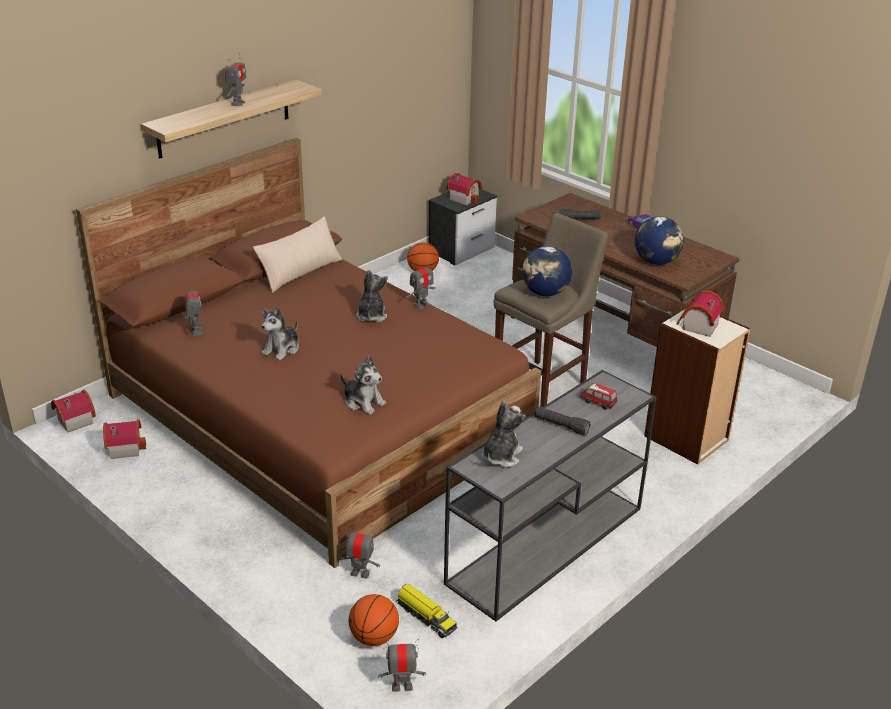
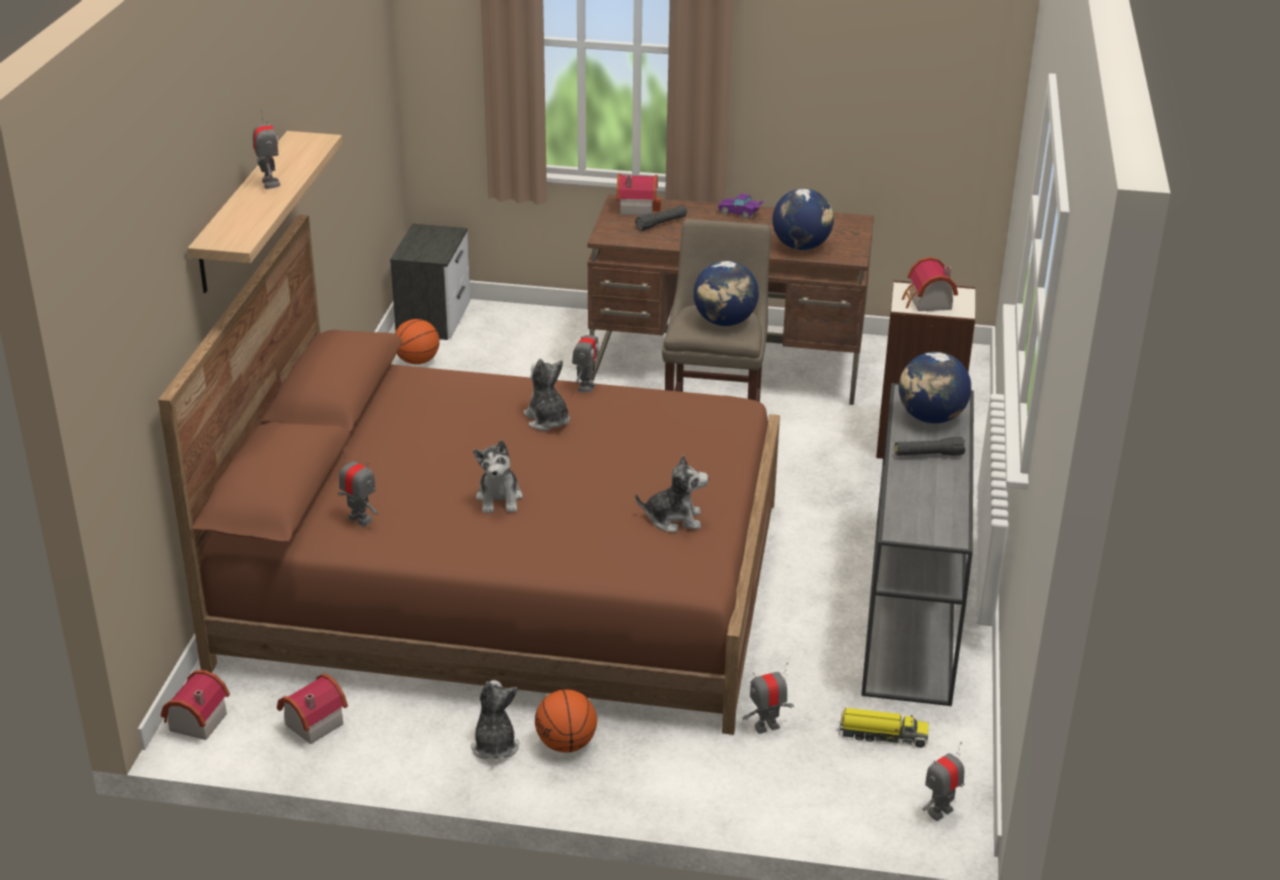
camera: 35 degrees left, 0 degrees up
(300, 272) = (387, 400): beige pillow -> none
(374, 638) = (858, 781): basketball -> basketball (566, 744)
(464, 198) = (432, 243): toy house -> toy house (636, 207)
(501, 456) = (914, 509): plush toy -> plush toy (494, 745)
(597, 403) = (931, 418): toy car -> globe

